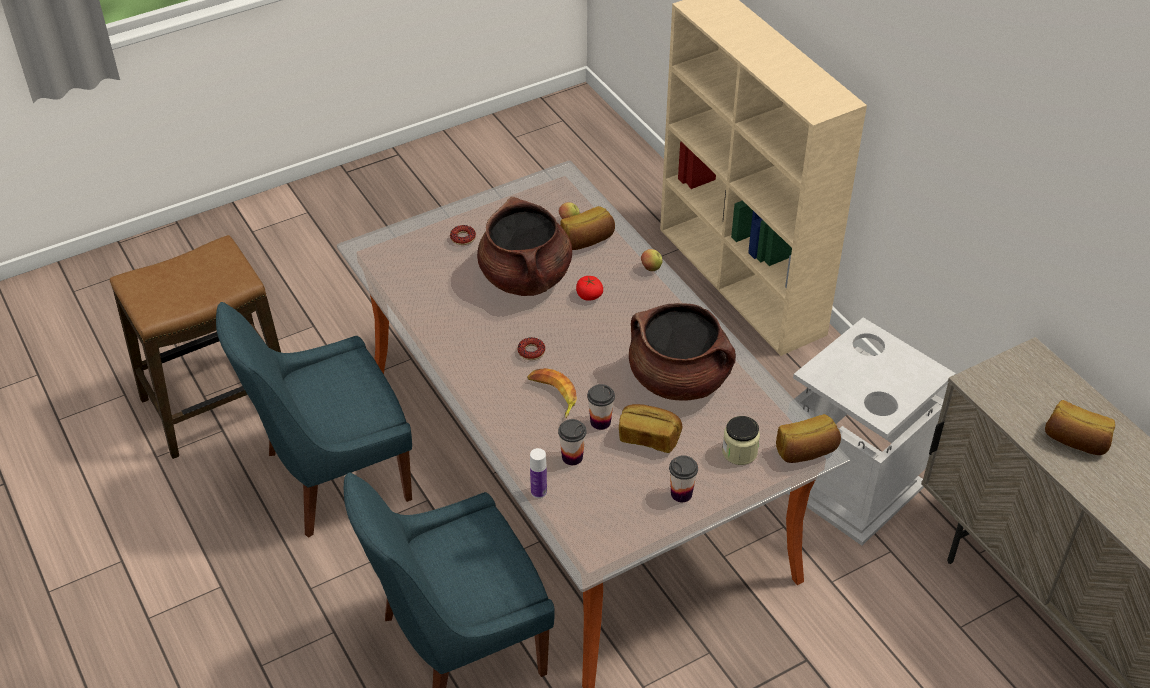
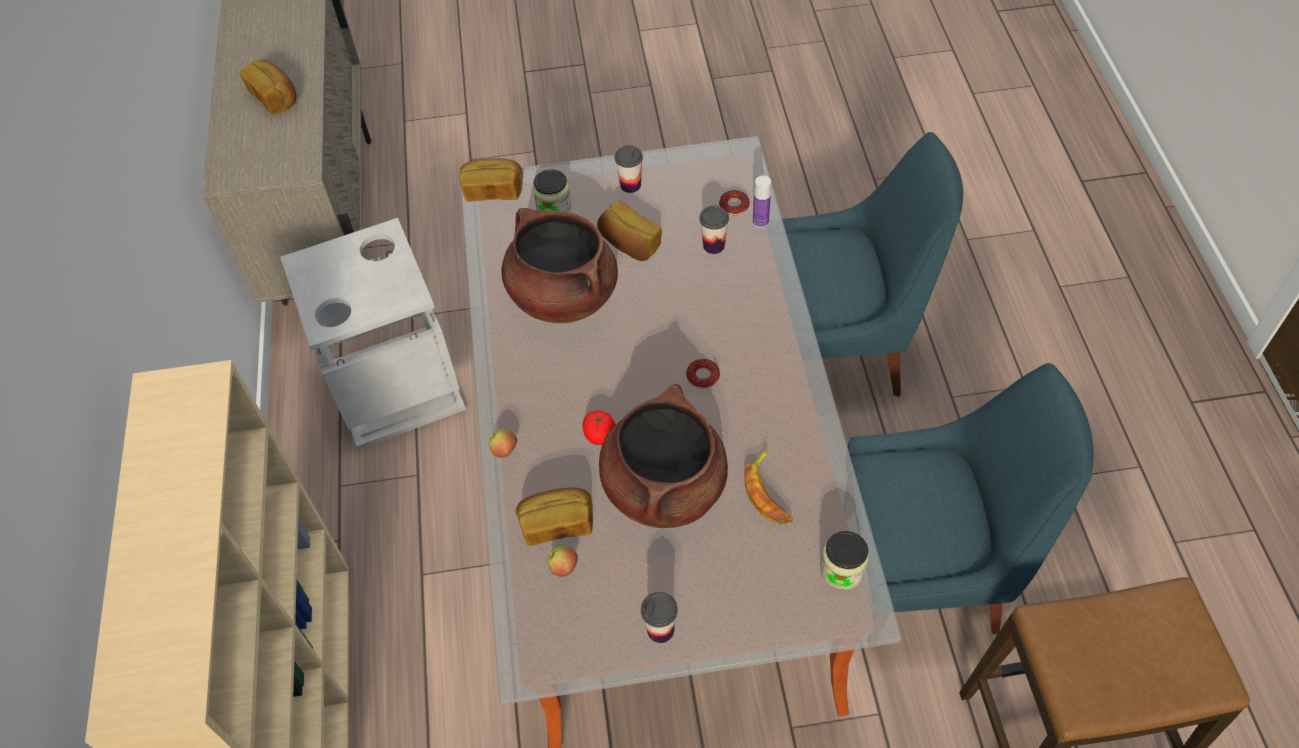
camera: 155 degrees left, 10 degrees up
(384, 265) = (842, 570): none -> jar
(463, 238) = (720, 585): donut -> donut (734, 206)
(553, 395) = (702, 316): banana -> banana (768, 492)
(600, 422) = (668, 273): cup -> cup (660, 630)

